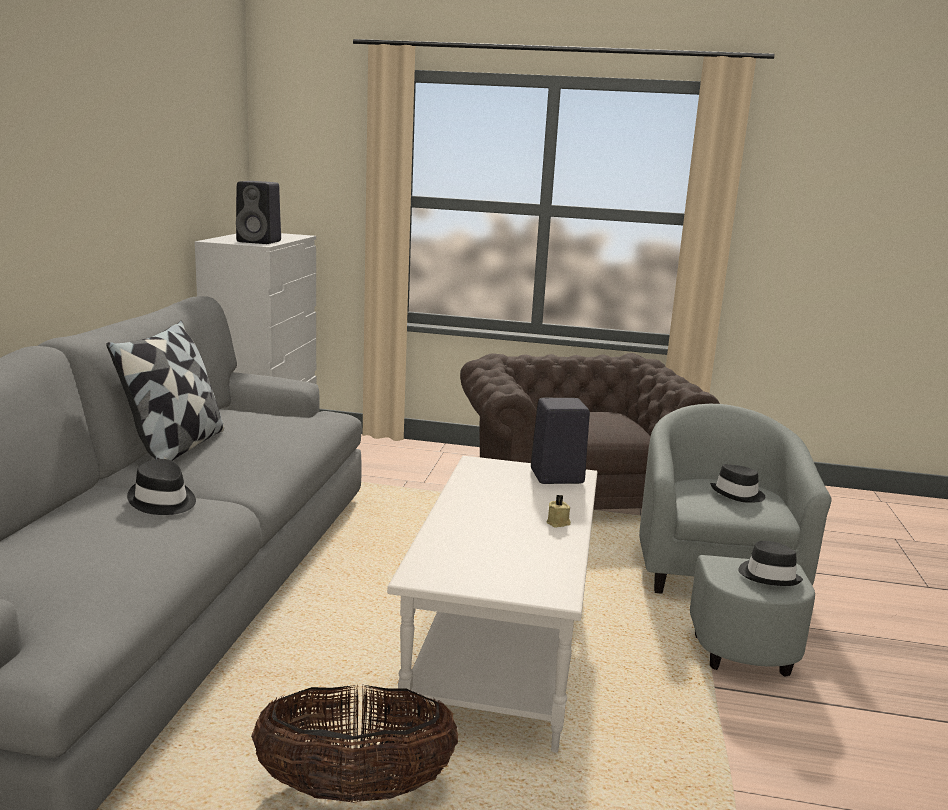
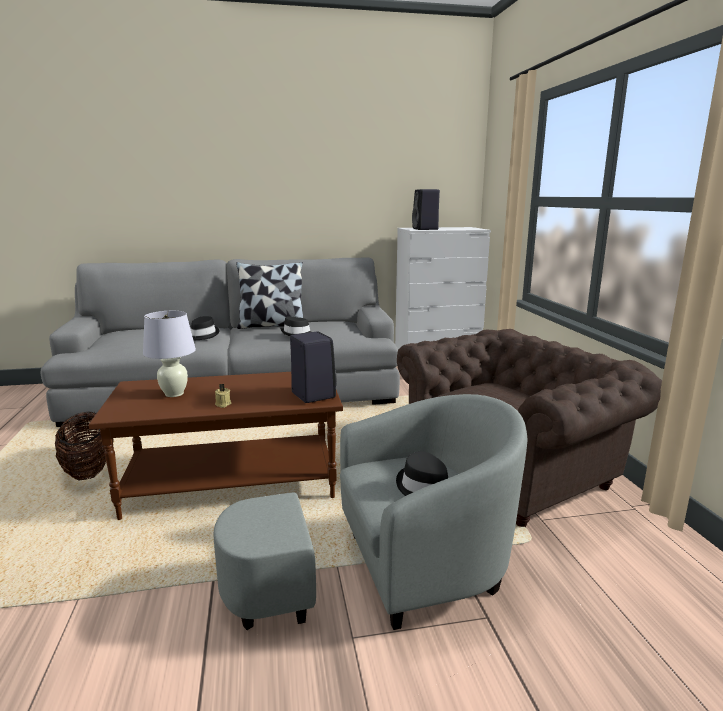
camera: 70 degrees right, 0 degrees up
(493, 547) = (174, 394): none -> white table lamp
(499, 647) = (233, 483): white coffee table -> brown coffee table
(769, 576) = (266, 528): black hat -> black hat (297, 334)

